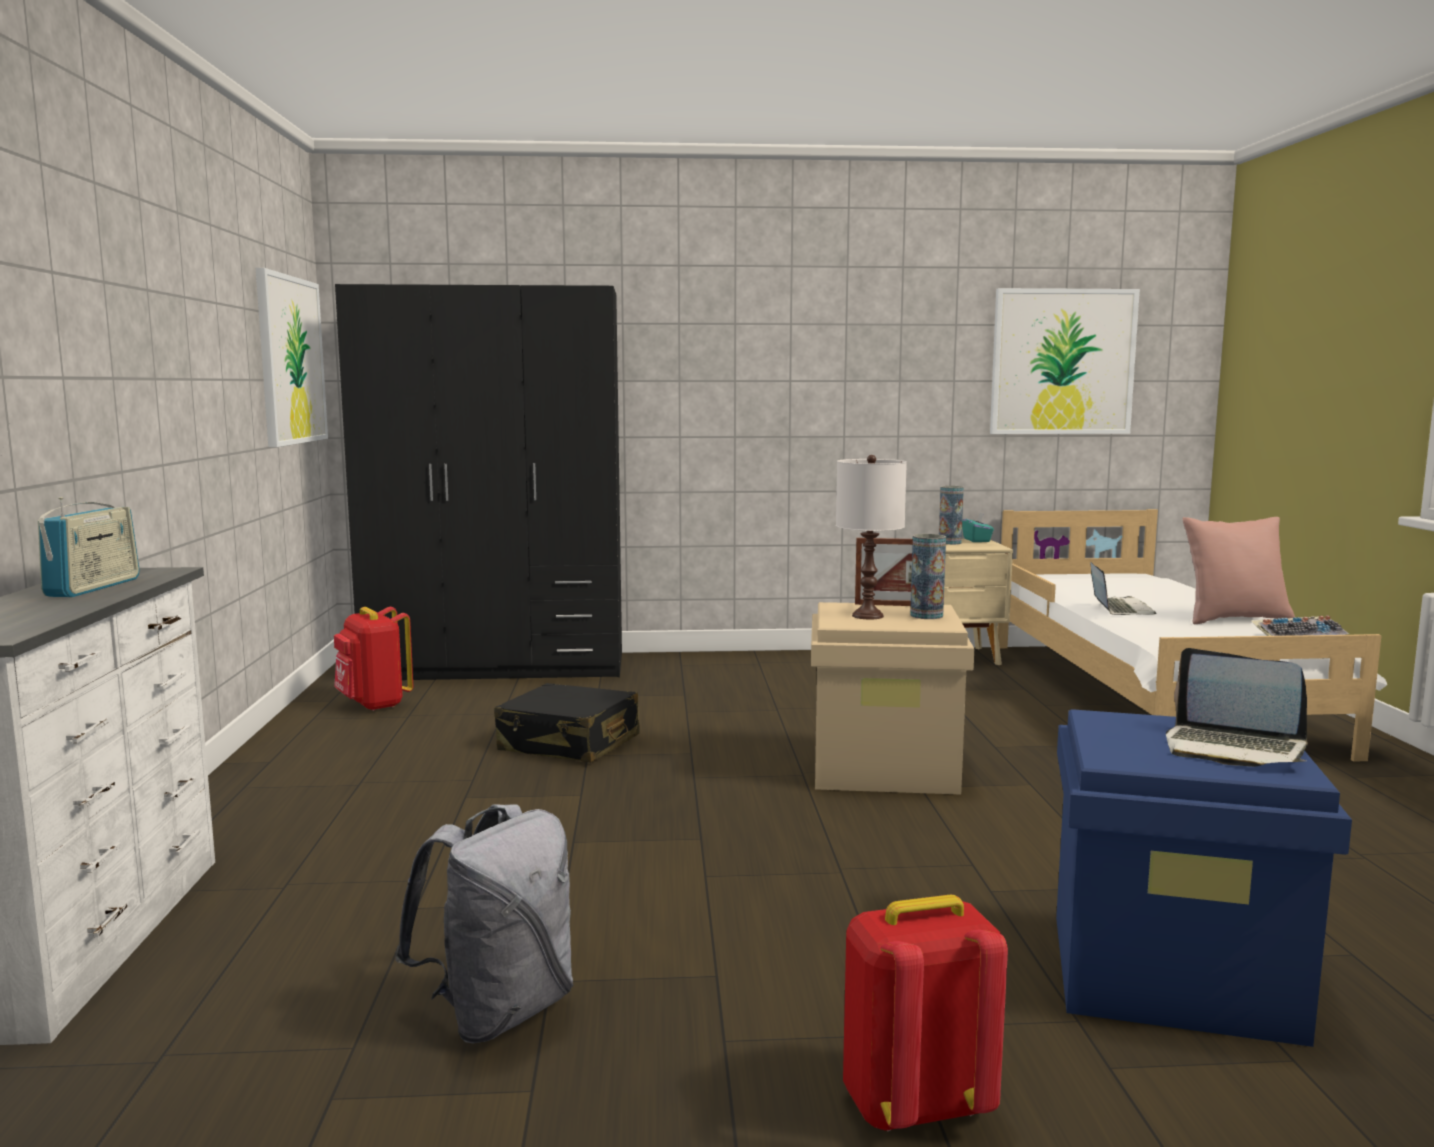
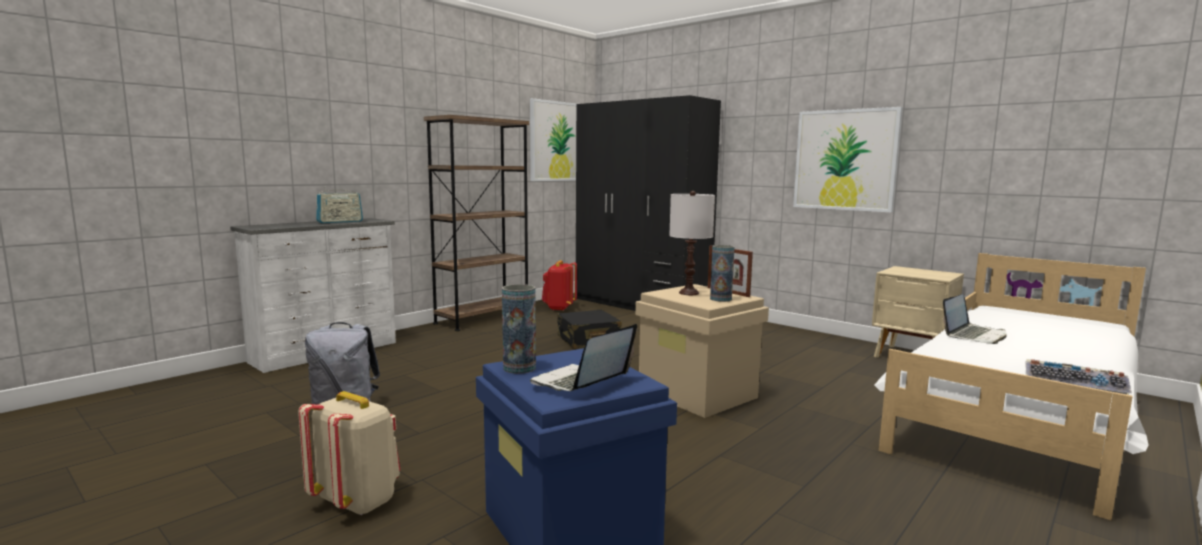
camera: 45 degrees right, 0 degrees up
(276, 762) = (482, 319): none -> brown bookcase
(915, 1105) = (357, 501): red backpack -> beige backpack
(950, 543) = (916, 271): vase -> vase (519, 368)
(977, 540) = (946, 273): turquoise tissue box -> none
(1062, 362) = (1047, 133): picture -> picture (845, 160)
(1233, 619) = (1061, 362): pink pillow -> none
(1233, 748) = (581, 382): laptop -> laptop turned 45 degrees clockwise

